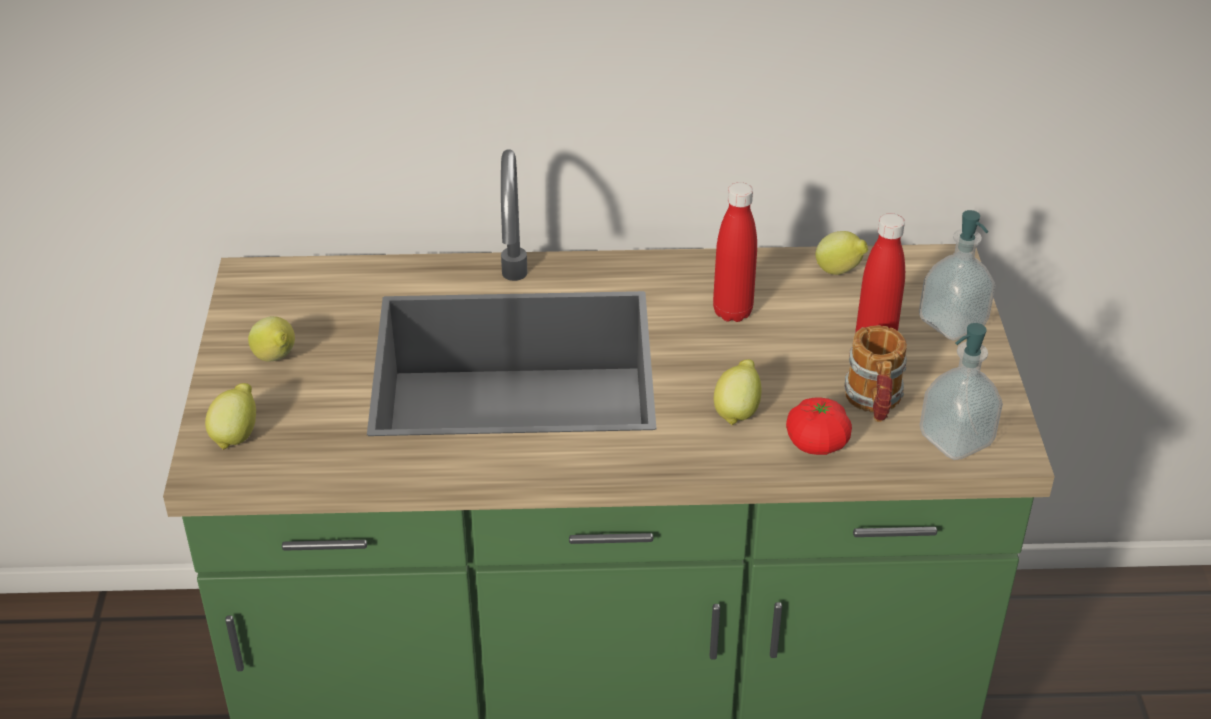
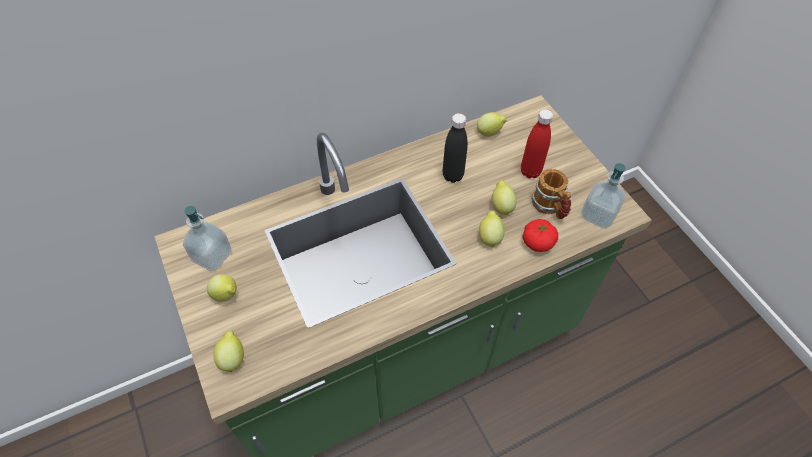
camera: 25 degrees left, 15 degrees up
(732, 312) = (452, 175): red bottle -> black bottle
(787, 376) = (501, 206): none -> lemon
(952, 323) = (557, 146): soap dispenser -> soap dispenser (212, 256)

